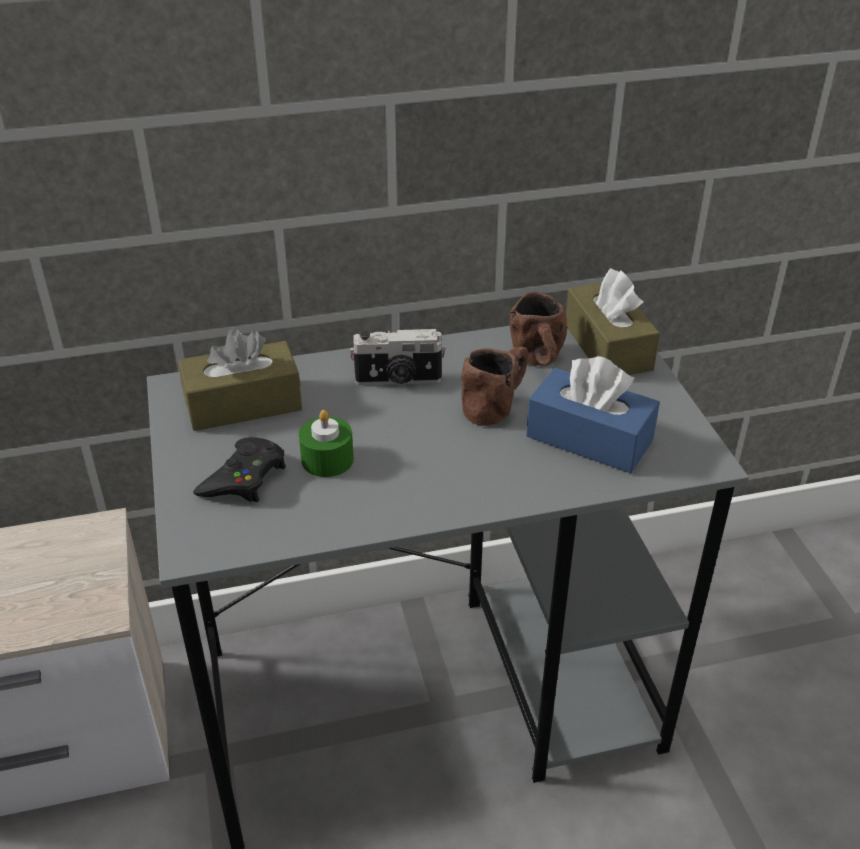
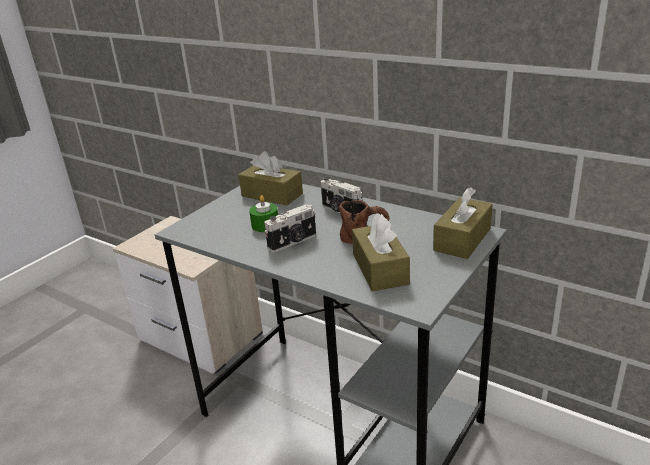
camera: 50 degrees right, 10 degrees down
(244, 478) = (229, 217): black game controller -> none
(418, 463) = (293, 242): none -> camera
(539, 362) = (415, 231): brown mug -> none
(589, 438) = (380, 269): blue tissue box -> brown tissue box

